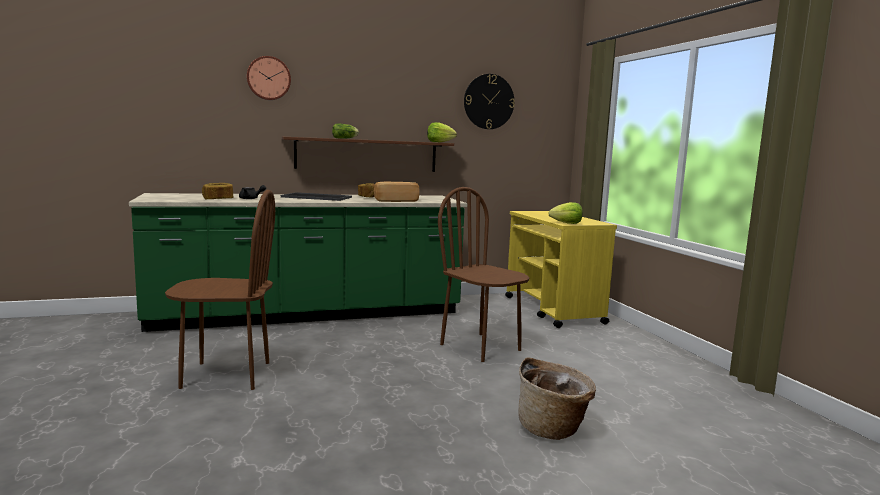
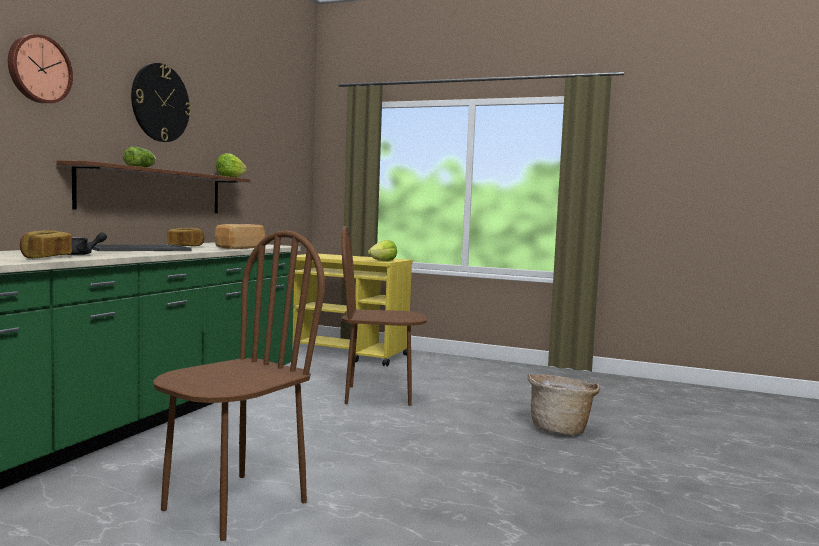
camera: 50 degrees left, 5 degrees down
(489, 101) = (257, 133): wall clock -> wall clock (160, 103)

